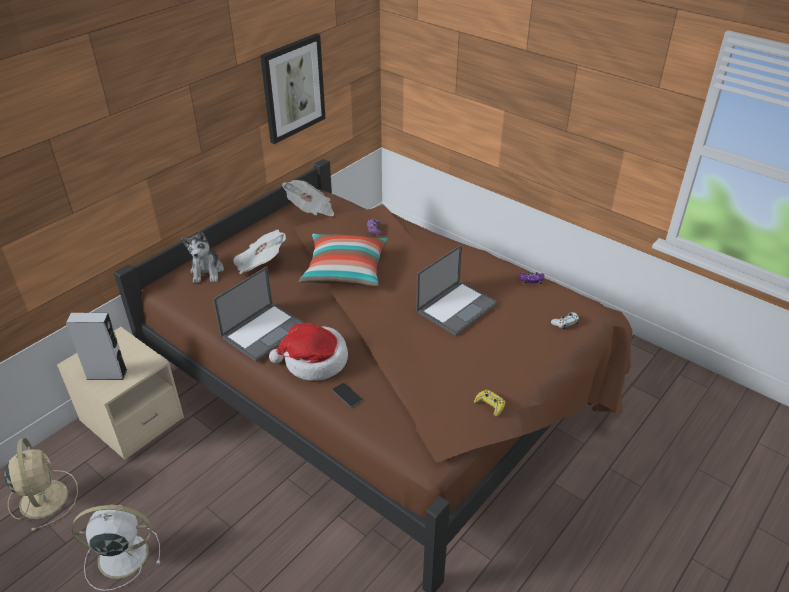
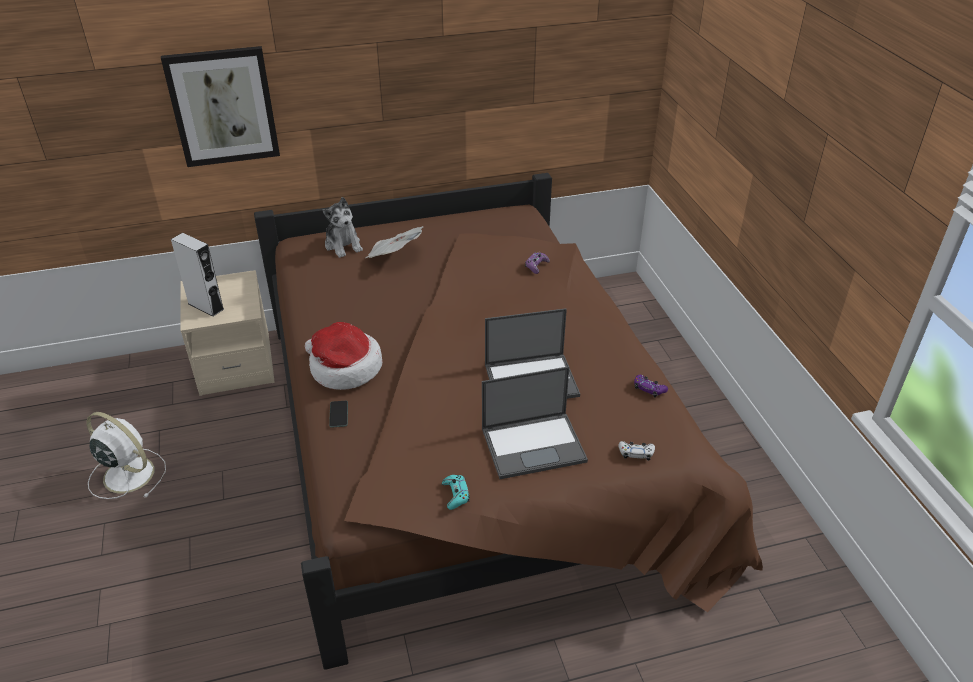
camera: 35 degrees right, 0 degrees up
(44, 497) = (121, 395): beige fan -> none
(207, 271) = (343, 245): plush toy -> plush toy turned 60 degrees counterclockwise
(264, 331) = (332, 320): laptop -> laptop (534, 444)
(293, 88) = (518, 79): picture -> picture (223, 106)
(310, 210) = (492, 222): newspaper -> none
(345, 271) = (463, 295): pillow -> none
(490, 405) = (455, 494): yellow game controller -> turquoise game controller

